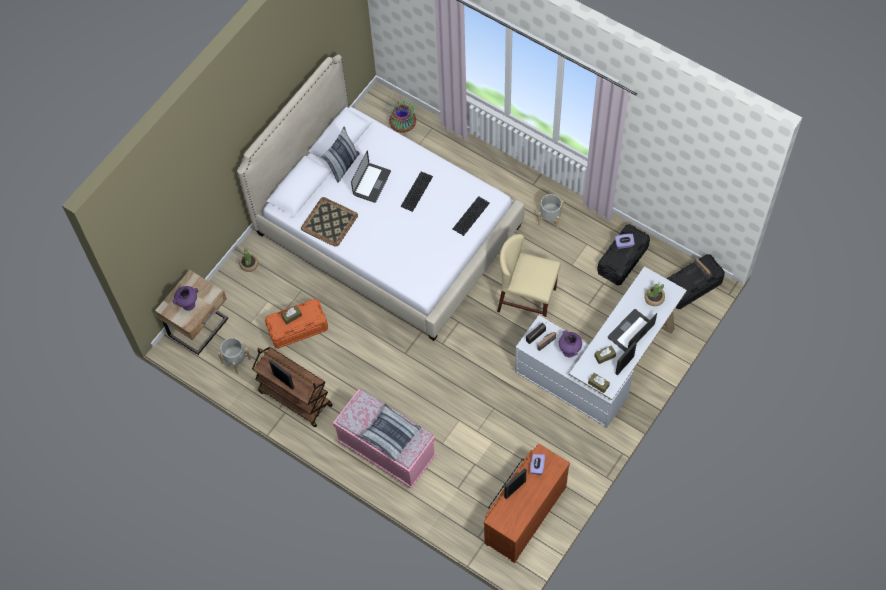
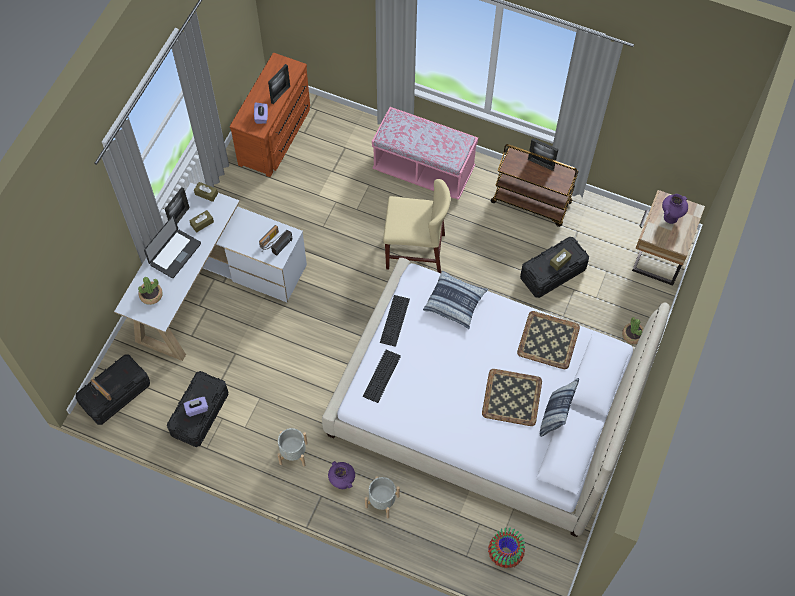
camera: 165 degrees right, 0 degrees up
(236, 360) = (606, 229): grey planter -> grey planter (382, 501)
(297, 328) = (553, 273): orange storage box -> black storage box
(372, 183) = (512, 398): laptop -> tray
(390, 434) = (416, 132): pillow -> pillow (455, 303)
(416, 190) = (455, 397): keyboard -> keyboard (395, 321)
(527, 300) = (306, 347): beige chair -> beige chair (415, 251)
(569, 351) = (242, 235): purple vase -> purple vase (342, 482)

